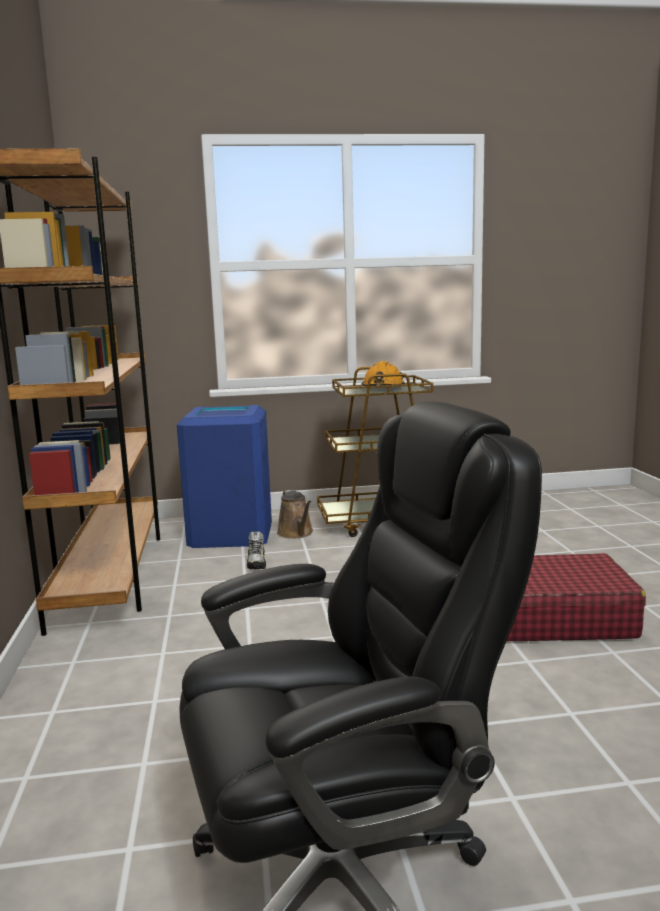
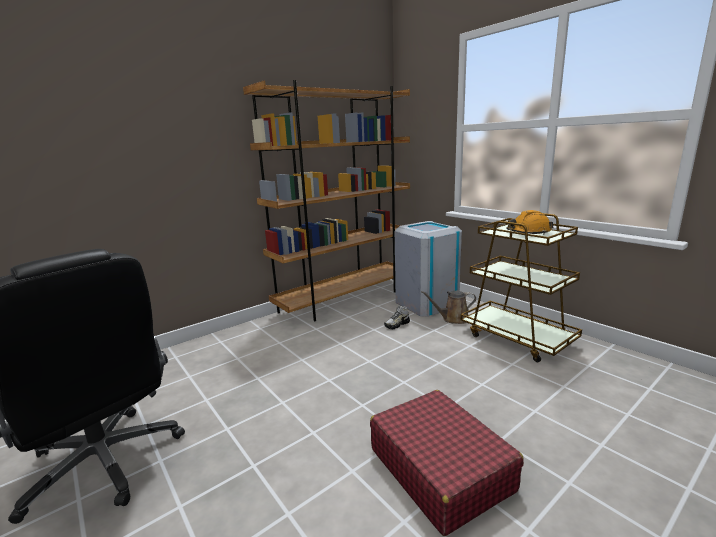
camera: 60 degrees right, 5 degrees up
(230, 533) = (426, 303): blue trash can -> grey trash can
(296, 533) = (453, 319): brown watering can -> brown watering can turned 45 degrees clockwise

